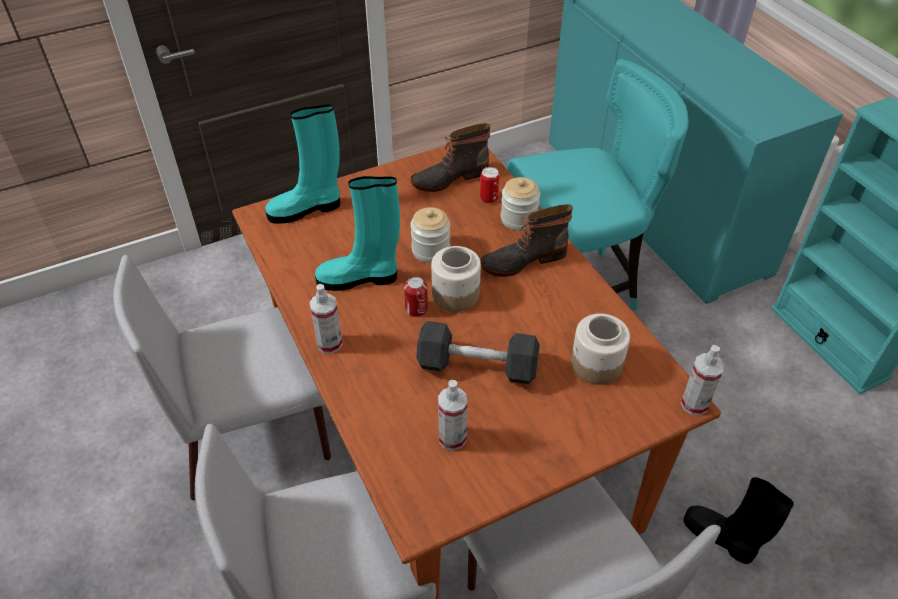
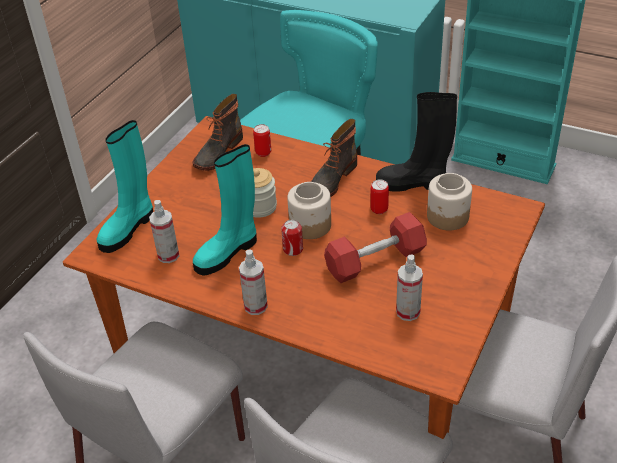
camera: 35 degrees left, 5 degrees down
(477, 366) = (375, 260): grey dumbbell -> red dumbbell
(518, 219) = (299, 156): jar -> none
(536, 316) = (379, 209): none -> can
(694, 404) = (526, 206): spray bottle -> spray bottle (168, 255)
(721, 538) = (549, 317): black boot -> black boot (413, 183)

